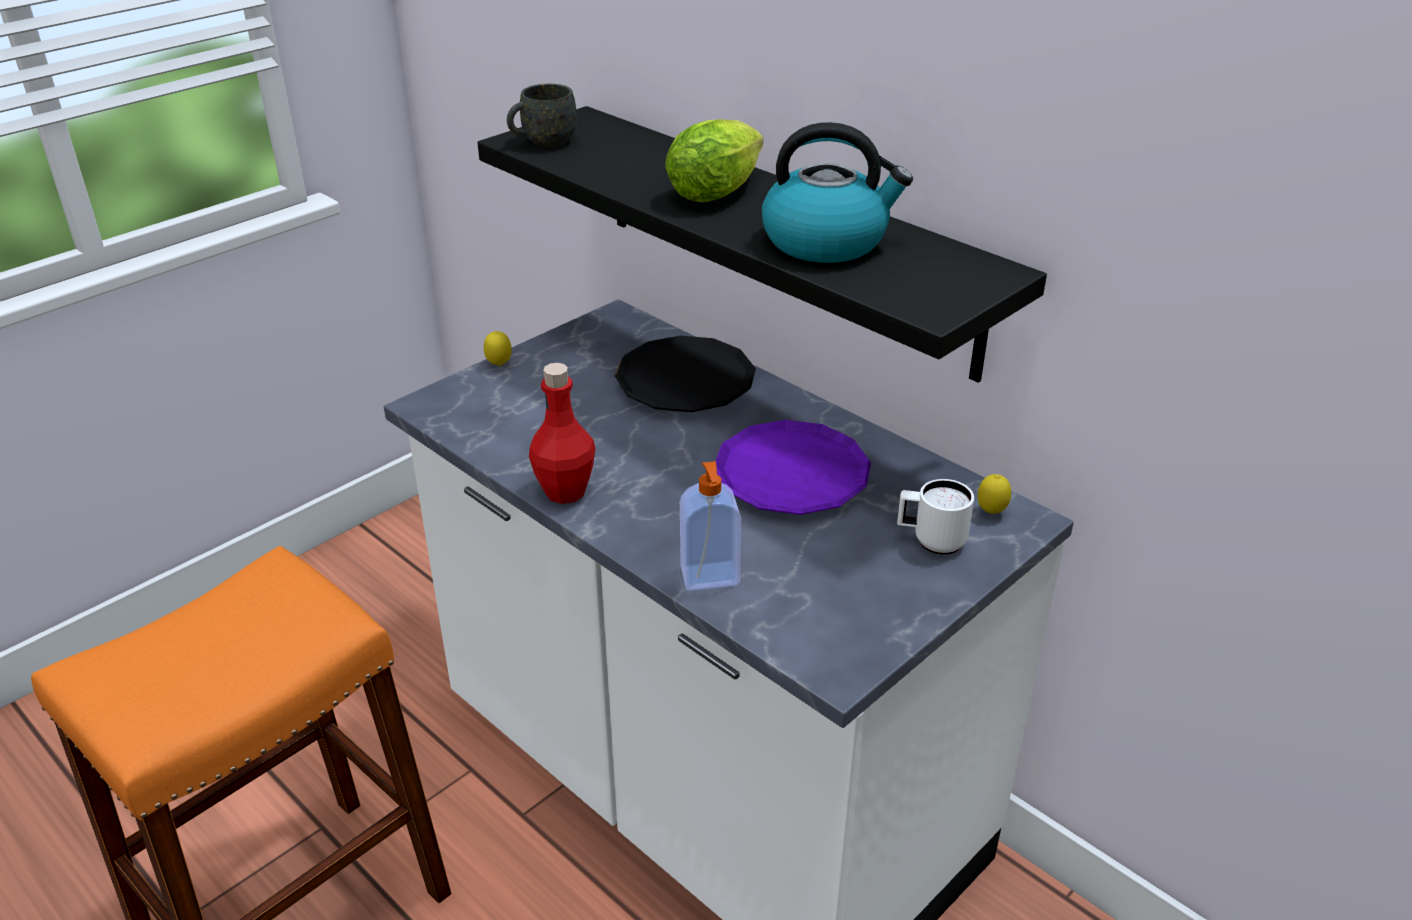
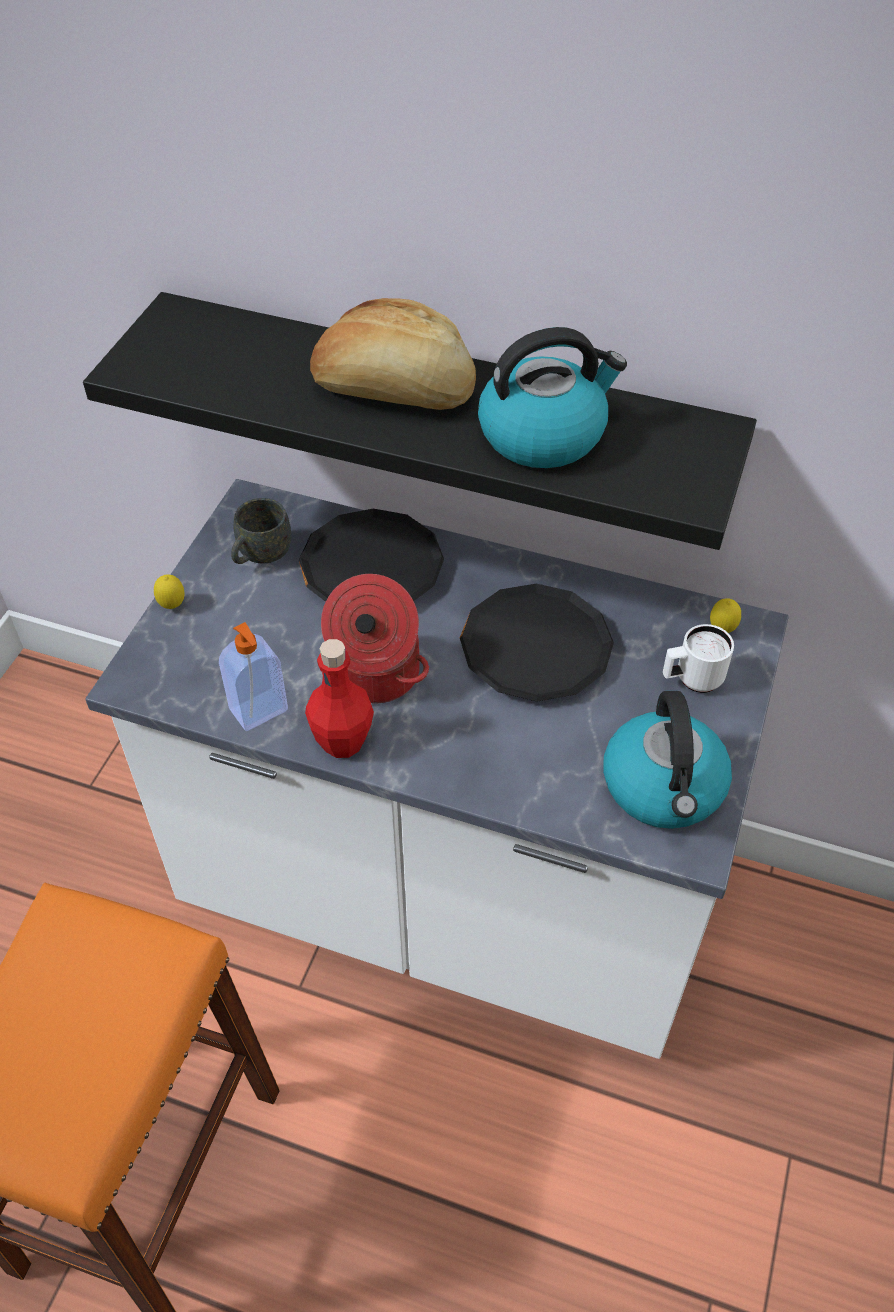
camera: 25 degrees left, 15 degrees up
(542, 142) = (158, 364): grey mug -> grey mug (260, 556)
(630, 454) = (375, 675): none -> cooking pot
(710, 577) = (534, 791): soap dispenser -> soap dispenser (260, 711)
(719, 191) = (394, 390): lettuce -> bread
(791, 477) = (535, 649): purple plate -> black plate
(840, 613) = (664, 787): none -> kettle

